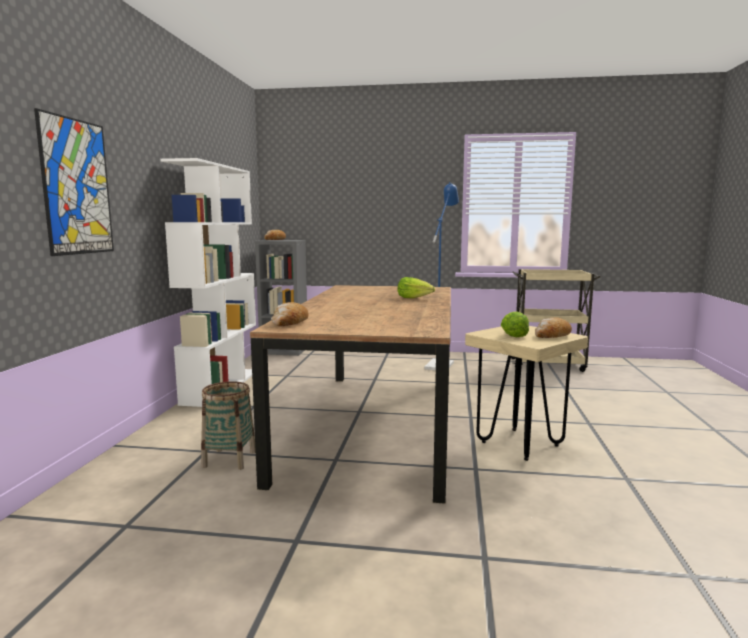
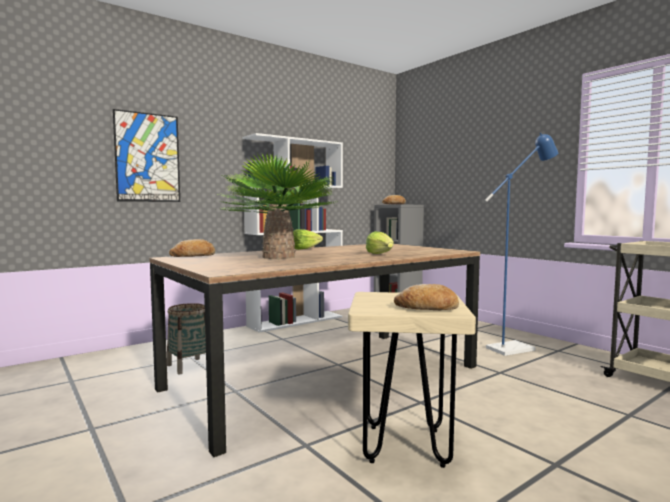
camera: 45 degrees right, 5 degrees down
(364, 312) = (278, 257): none -> potted plant
(514, 335) = (392, 300): lettuce -> lettuce (304, 249)

